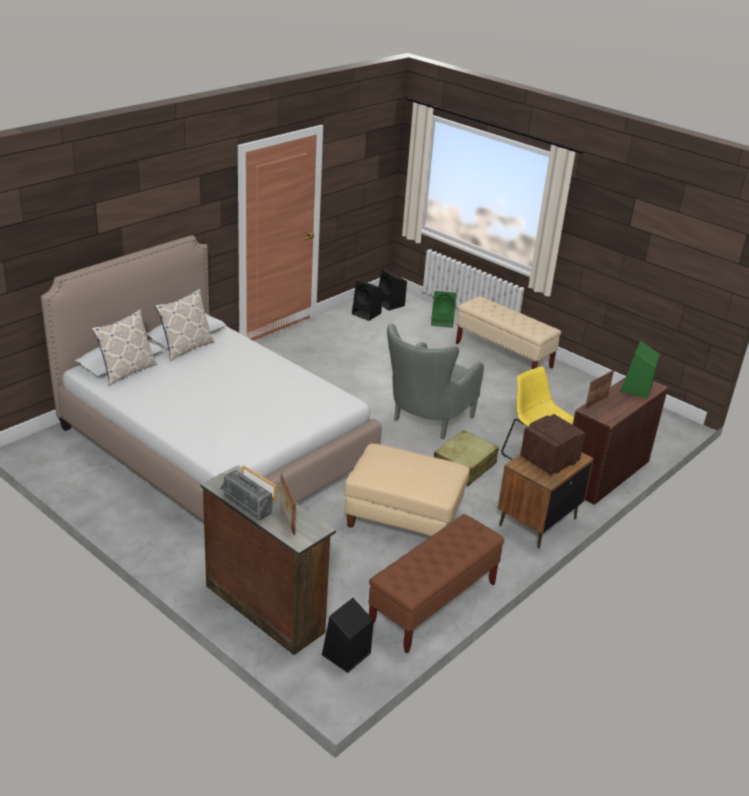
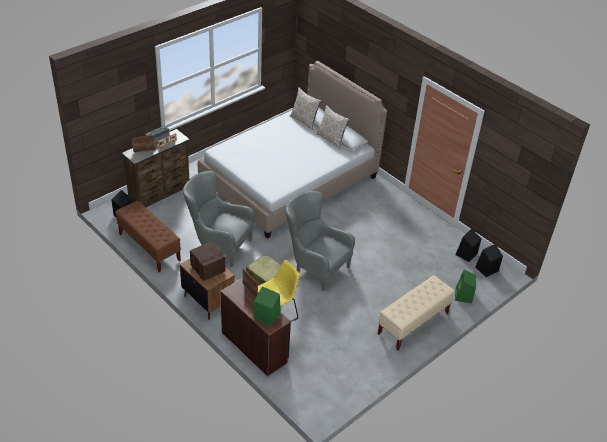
camera: 95 degrees right, 10 degrees up
(403, 518) = (219, 245): beige ottoman -> grey armchair

